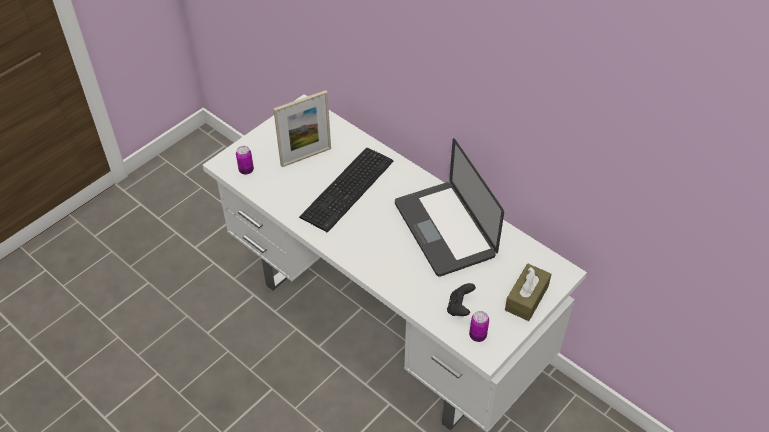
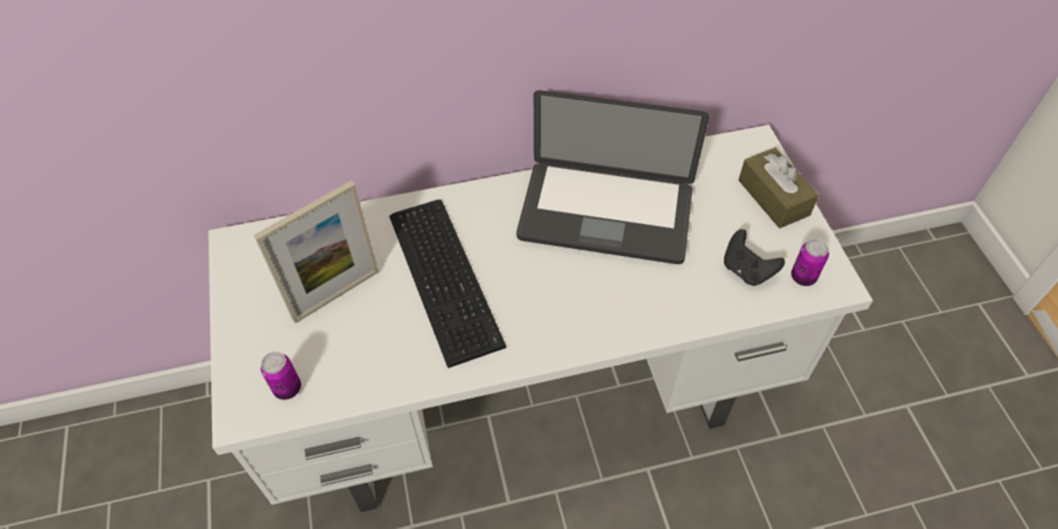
camera: 55 degrees left, 5 degrees up
(306, 157) = (336, 295): picture frame -> picture frame turned 45 degrees clockwise

